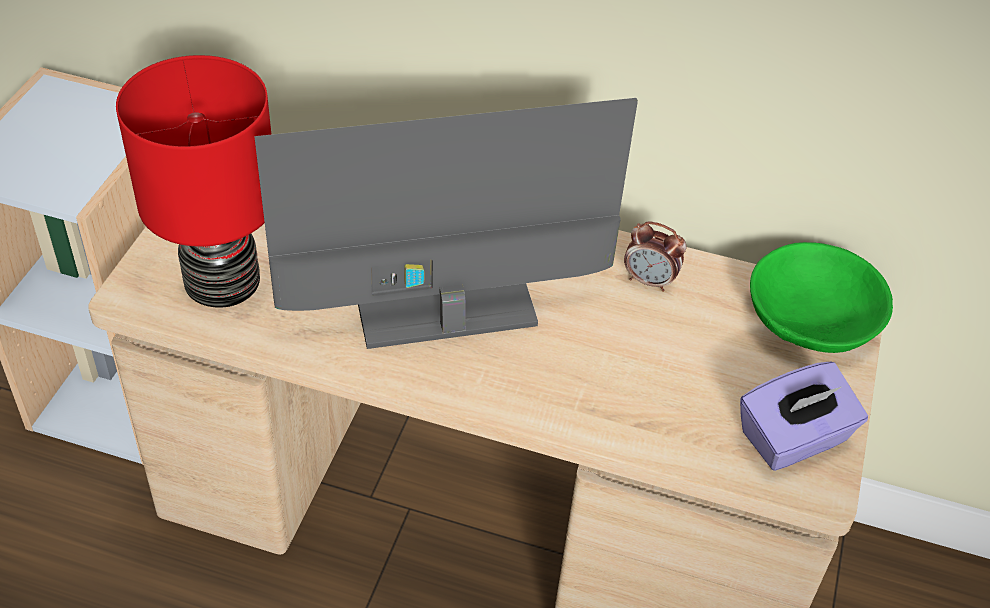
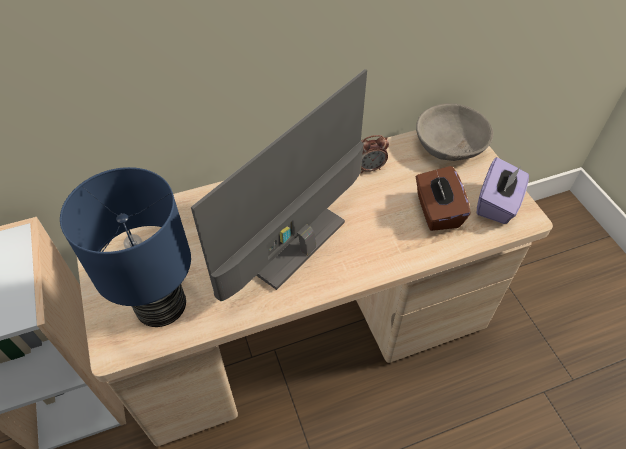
camera: 35 degrees left, 5 degrees up
(222, 281) = (161, 305): red table lamp -> blue table lamp
(686, 392) = (436, 211): none -> brown tissue box
(812, 319) = (450, 144): green bowl -> grey bowl

